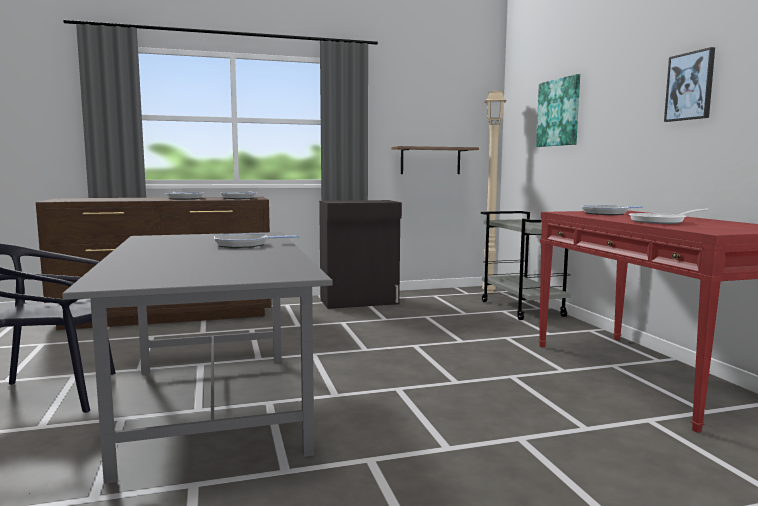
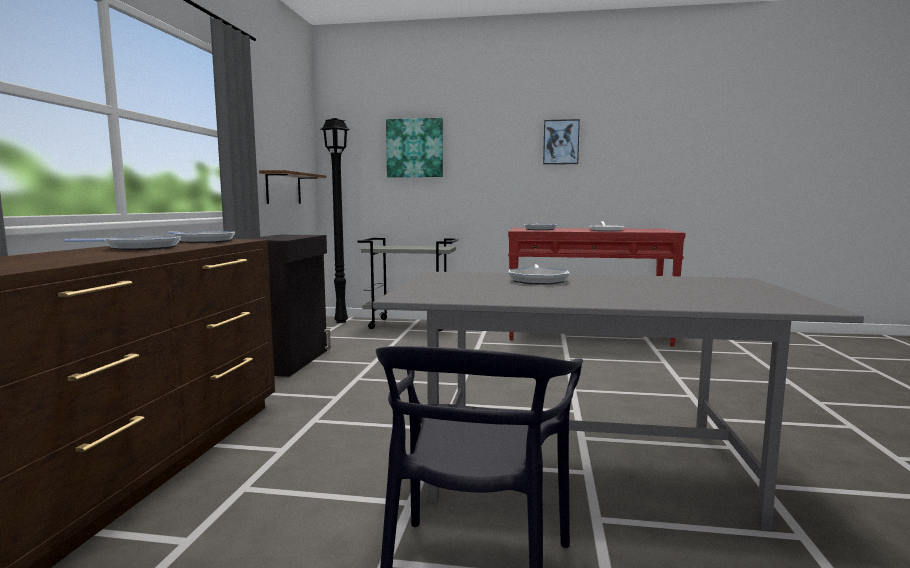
camera: 65 degrees left, 0 degrees up
(489, 291) = (341, 321): beige floor lamp -> black floor lamp

